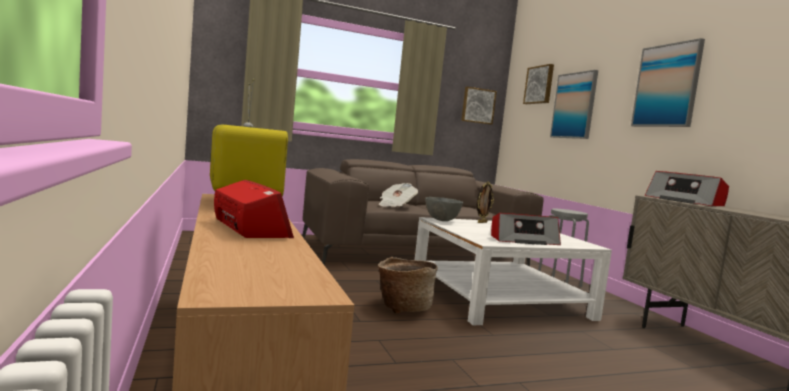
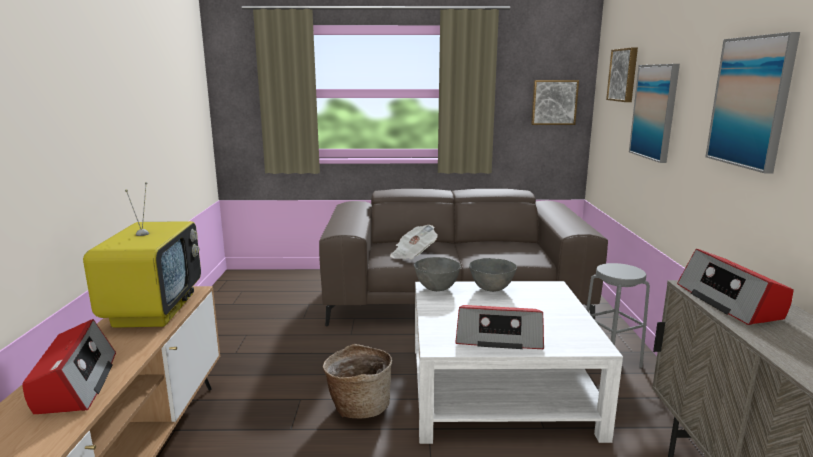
camera: 20 degrees right, 10 degrees up
(482, 222) = (491, 289): picture frame -> grey bowl

